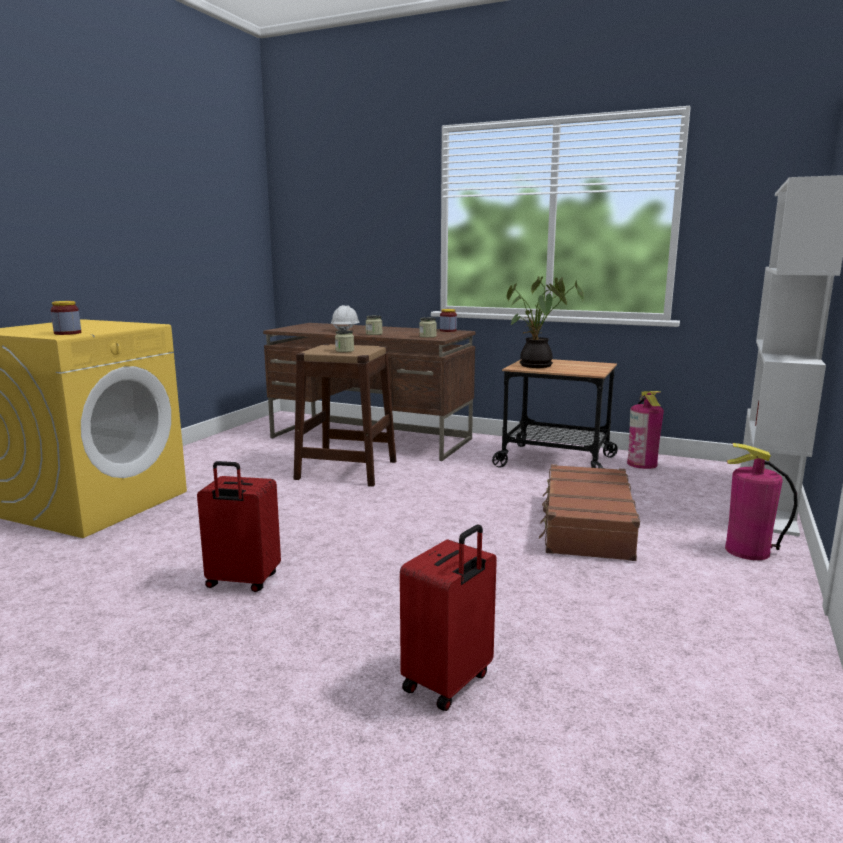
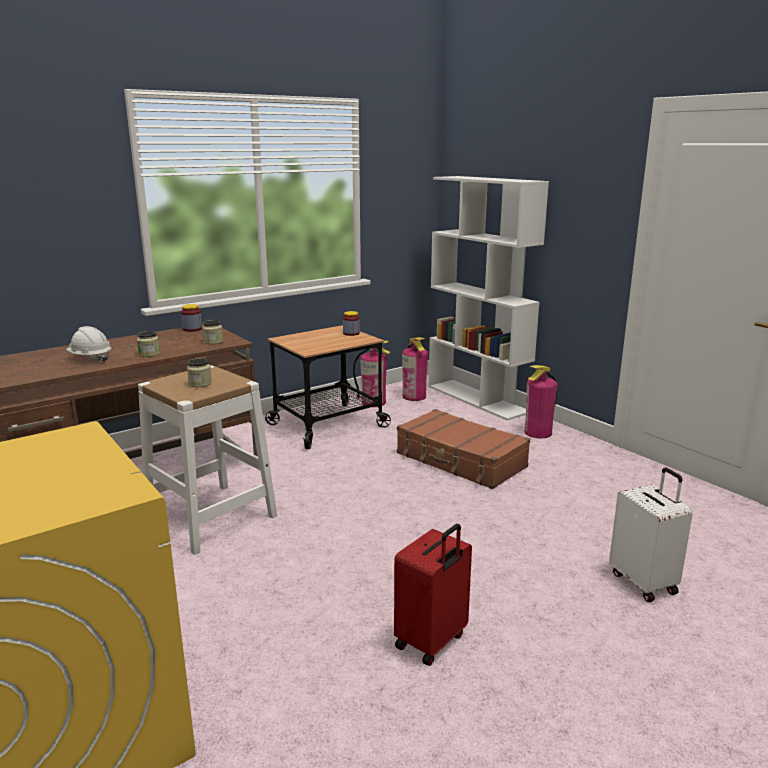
camera: 60 degrees left, 5 degrees up
(67, 333) = (95, 486): jar -> jar (351, 333)
(347, 470) = (211, 517): brown stool -> white stool
(449, 683) = (644, 582): red suitcase -> white suitcase
(537, 366) = (314, 345): potted plant -> none
(697, 474) = (414, 396): none -> fire extinguisher

